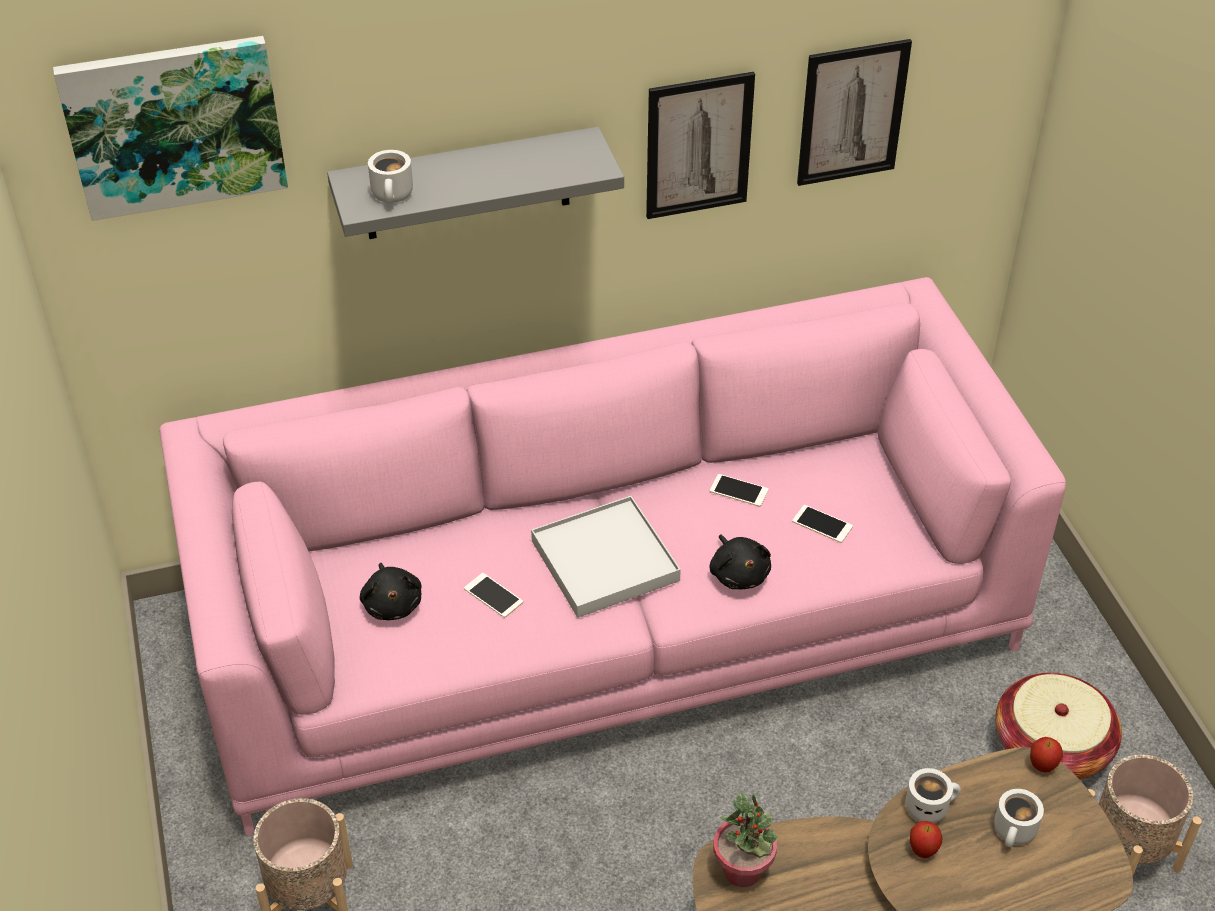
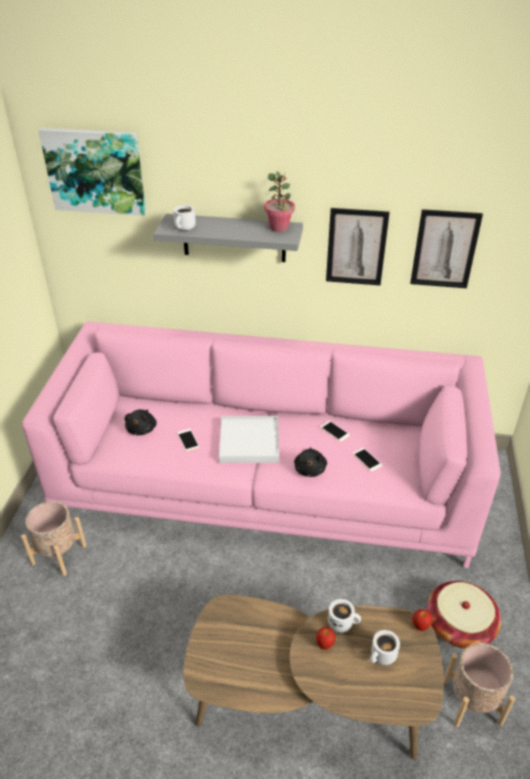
camera: 25 degrees right, 5 degrees down
(743, 871) = (229, 616): potted plant -> potted plant (279, 227)

